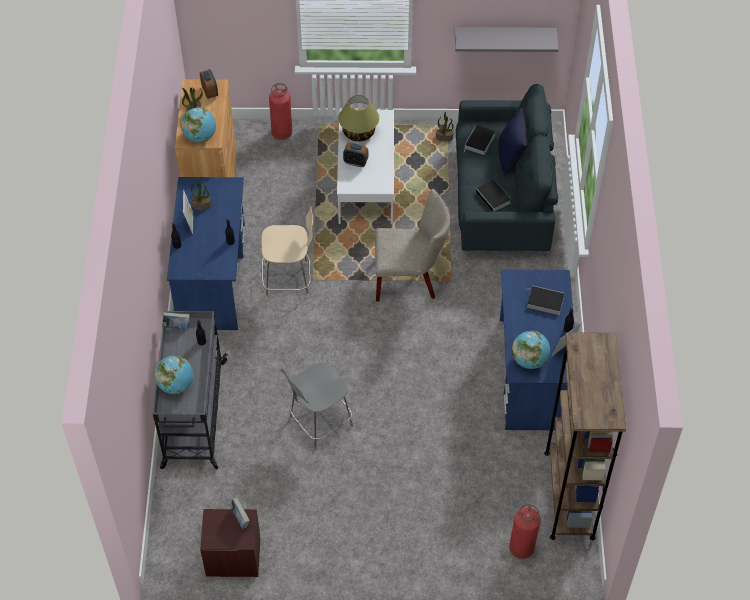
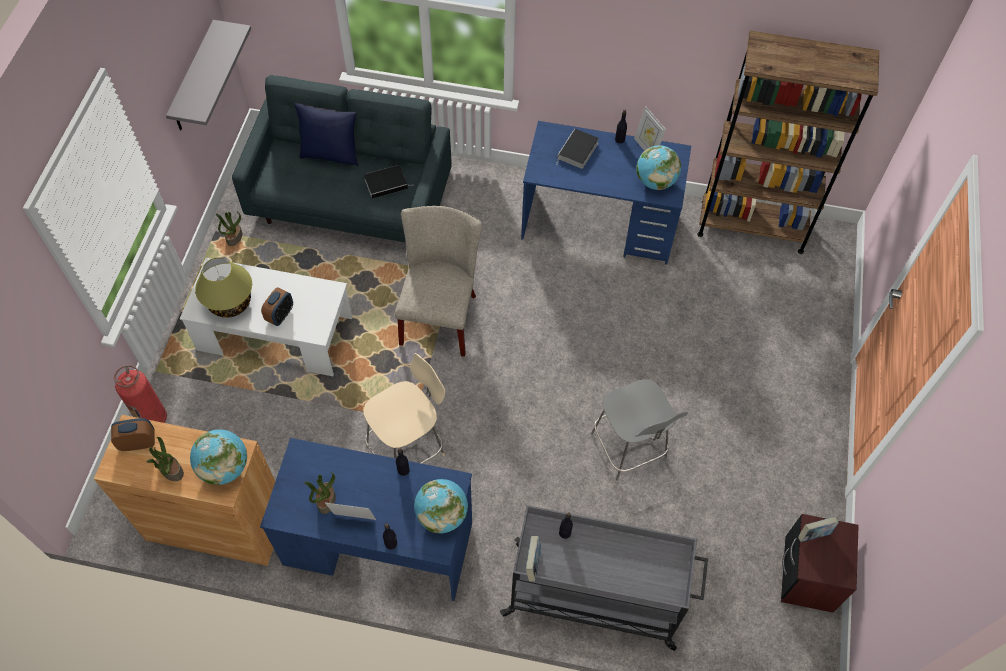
camera: 80 degrees left, 5 degrees up
(176, 385) = (632, 576): globe -> globe (442, 515)
(289, 281) = (408, 448): beige chair -> beige chair turned 45 degrees clockwise
(479, 142) = (295, 179): book -> none
(521, 548) = (812, 281): fire extinguisher -> none

